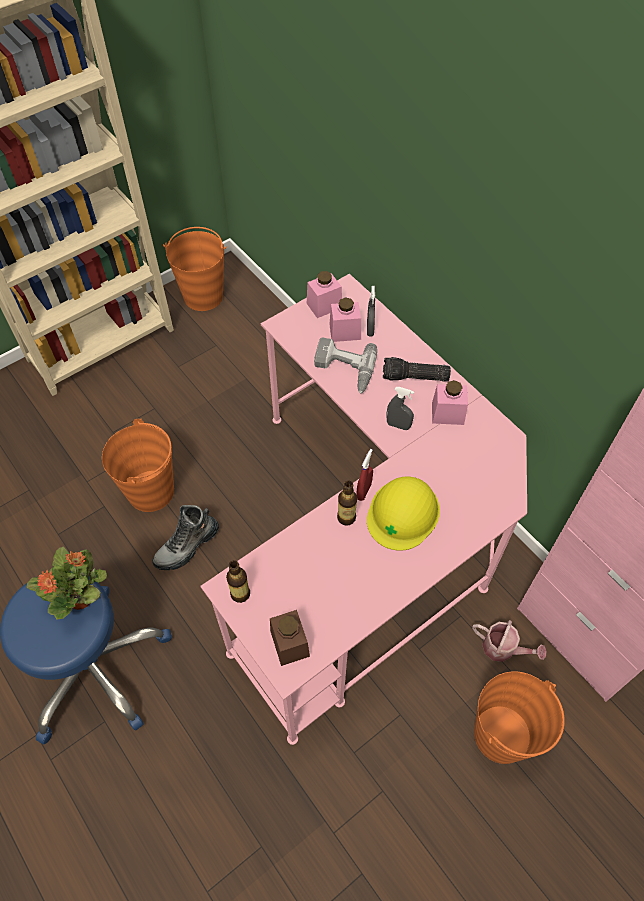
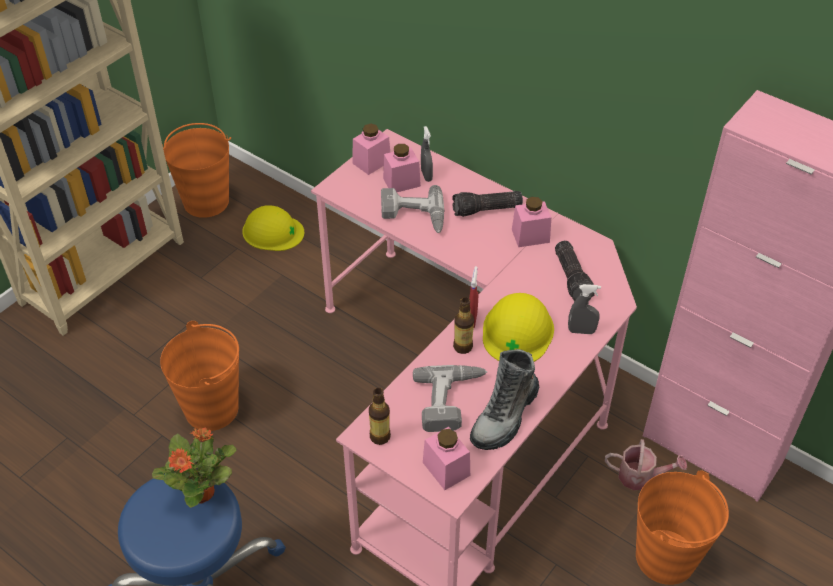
camera: 15 degrees left, 10 degrees down
(187, 546) = (271, 455): boot -> boot (505, 416)
(250, 336) = (272, 231): none -> yellow hard hat
(290, 643) = (446, 469): brown jar -> pink jar
(318, 573) = (452, 401): none -> power drill
(398, 425) = (485, 255): grey spray bottle -> grey spray bottle (581, 331)
(474, 468) = (573, 278): none -> flashlight

